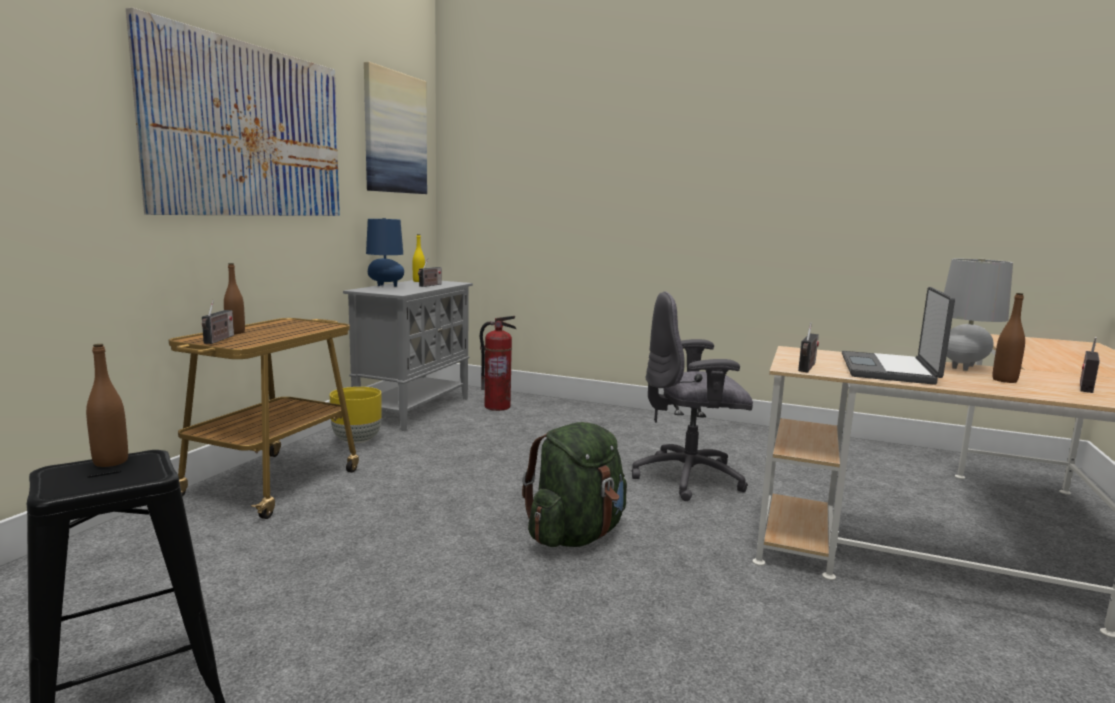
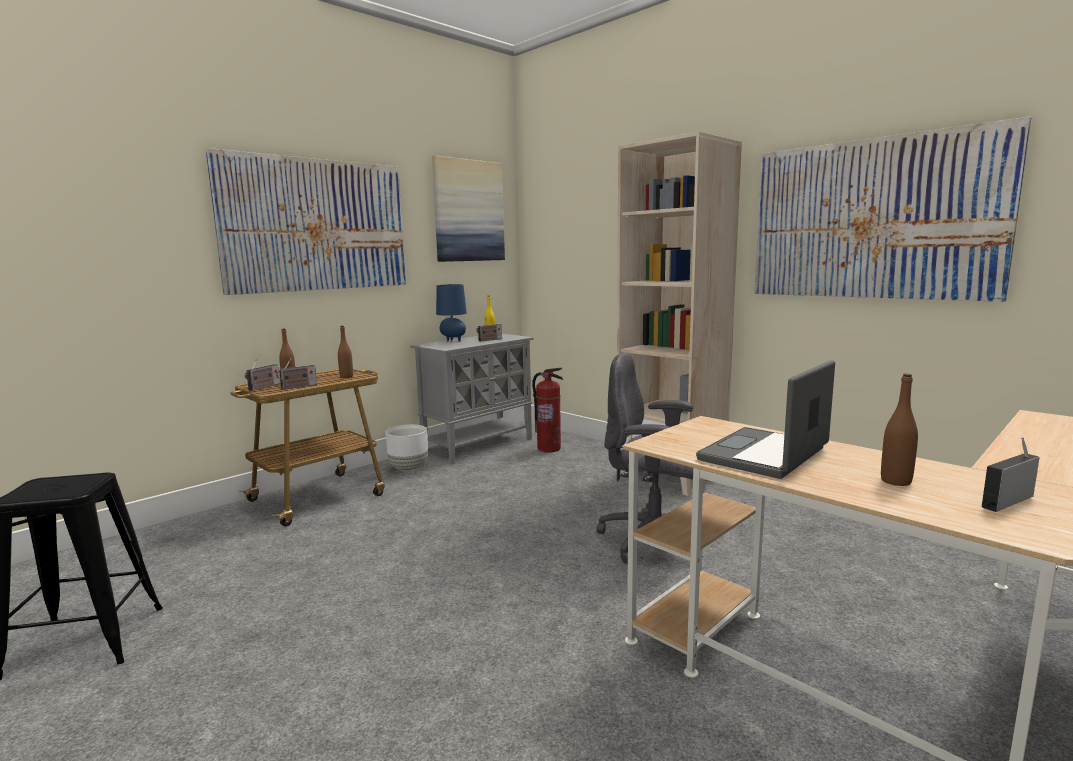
camera: 25 degrees right, 0 degrees up
(111, 462) = (71, 479): brown bottle -> brown bottle (346, 377)
(357, 440) = (409, 469): yellow planter -> white planter
(576, 535) = (489, 580): green backpack -> none
(645, 422) = (672, 476): none -> beige bookcase
(807, 367) = (671, 445): radio -> radio (297, 387)
(836, 174) = (872, 219): none -> picture
(964, 368) = (876, 459): grey table lamp -> none

